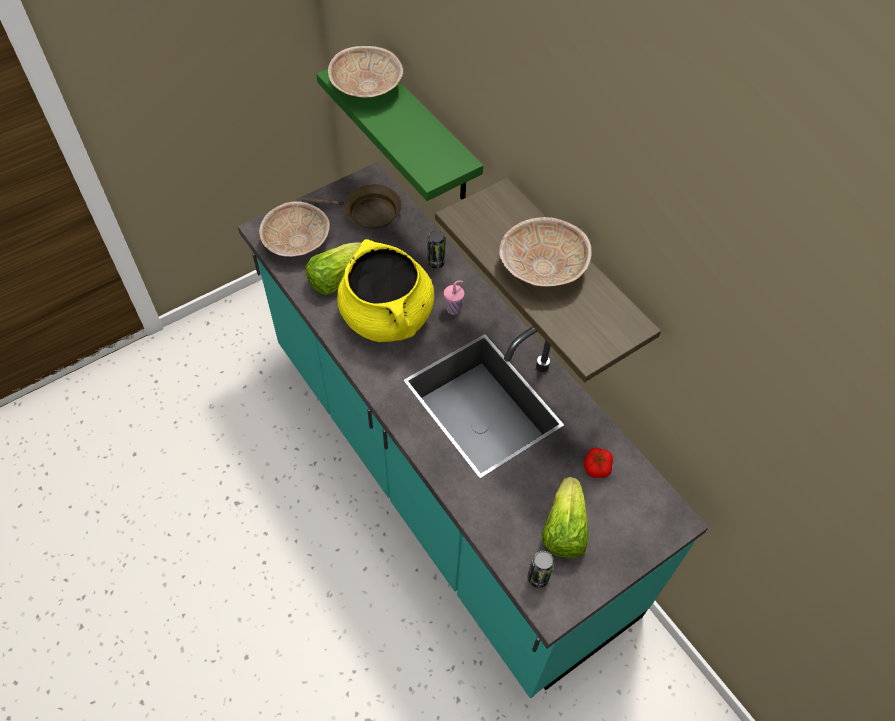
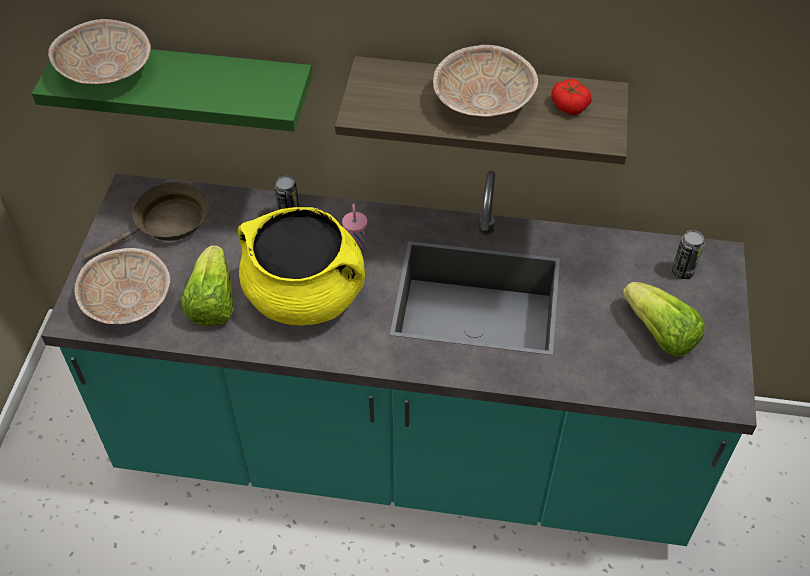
camera: 45 degrees left, 5 degrees down
(538, 578) = (688, 386): can -> can (682, 272)
(596, 467) = (621, 268): tomato -> tomato (569, 105)

